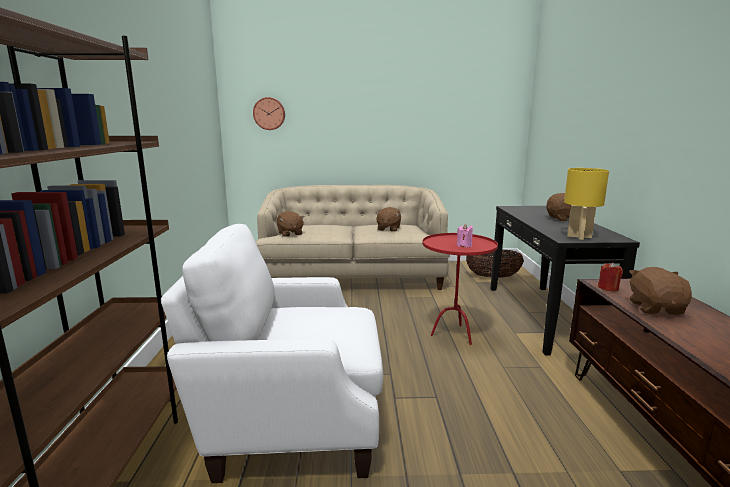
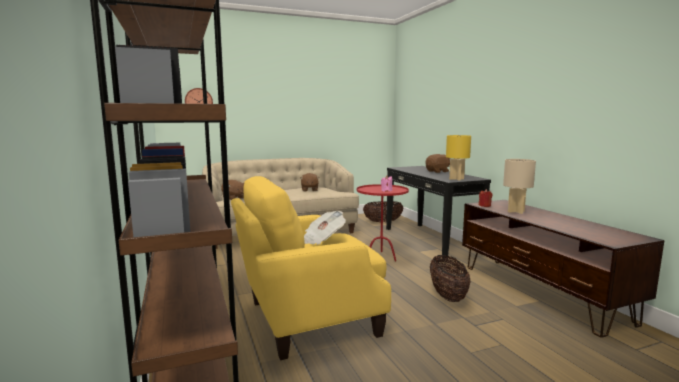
camera: 20 degrees left, 5 degrees down
(292, 421) = (308, 319): white armchair -> yellow armchair
(312, 320) = (321, 240): none -> newspaper
(512, 423) = (447, 296): none -> basket
(656, 308) = (515, 211): brown plush toy -> beige table lamp

